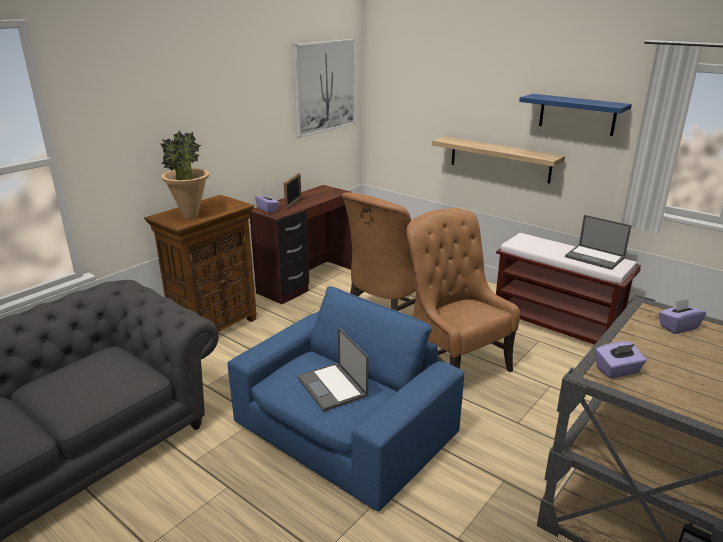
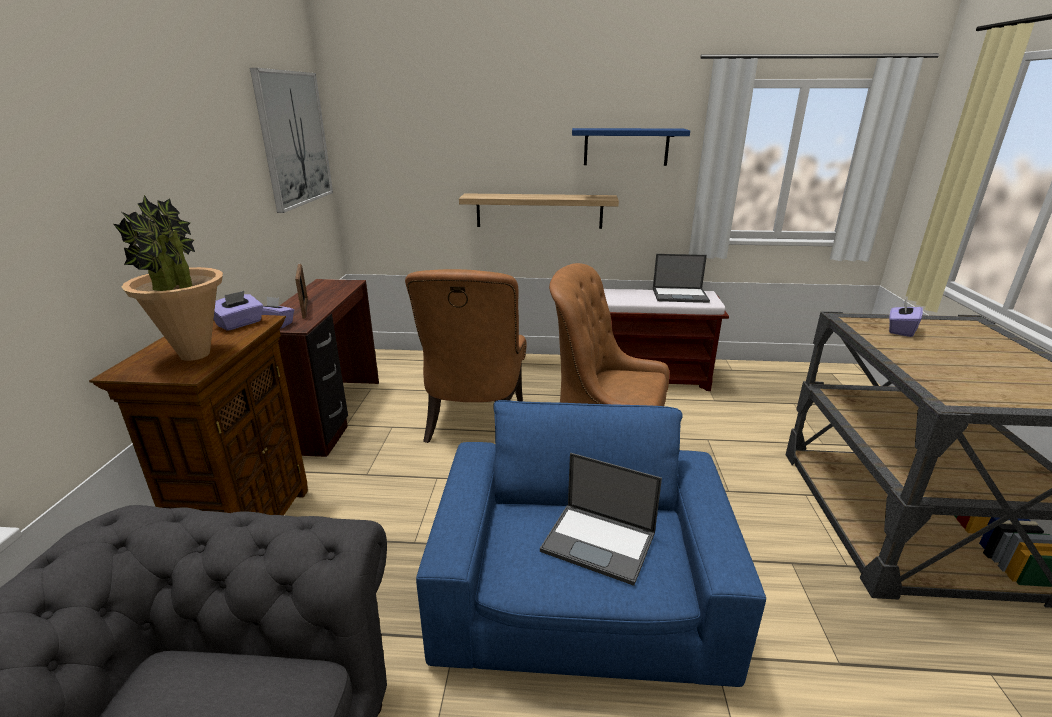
camera: 35 degrees left, 0 degrees up
(617, 371) = (953, 387): purple tissue box -> purple tissue box (240, 324)

